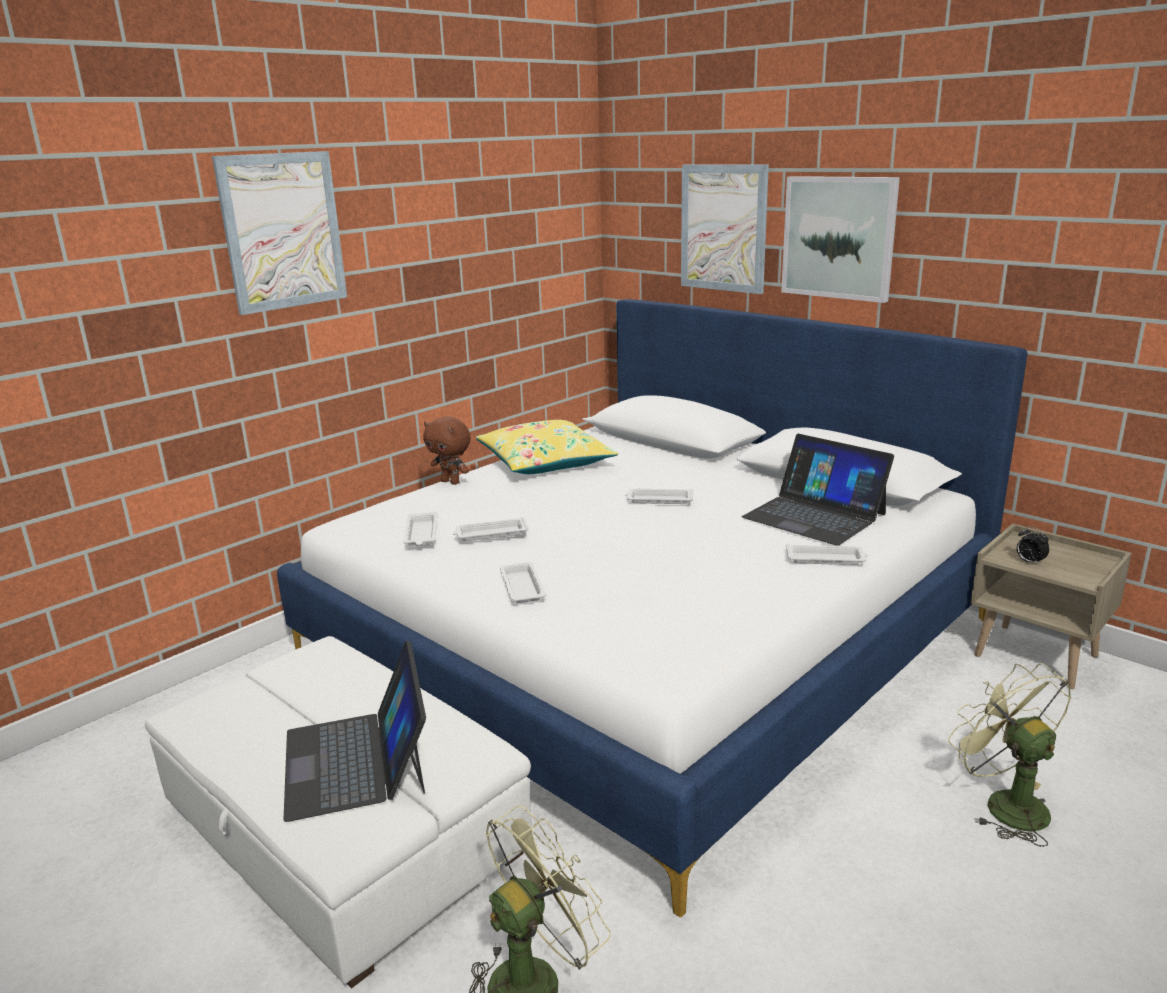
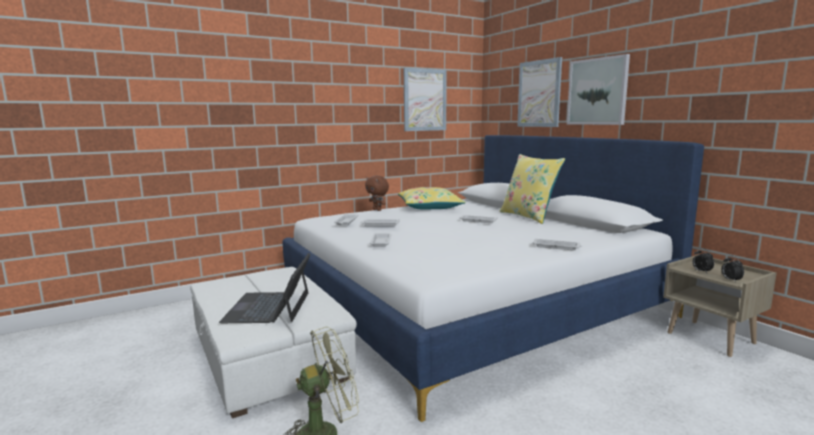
camera: 15 degrees right, 10 degrees down
(283, 231) = (308, 79): picture -> picture (425, 100)
(735, 473) = (528, 216): none -> yellow pillow
(814, 515) = (562, 232): laptop -> none
(1004, 803) = (656, 404): green fan -> none
(1075, 577) = (730, 280): none -> alarm clock

